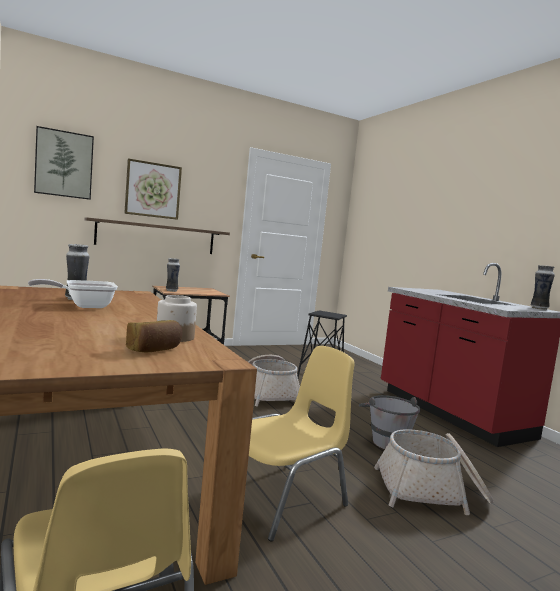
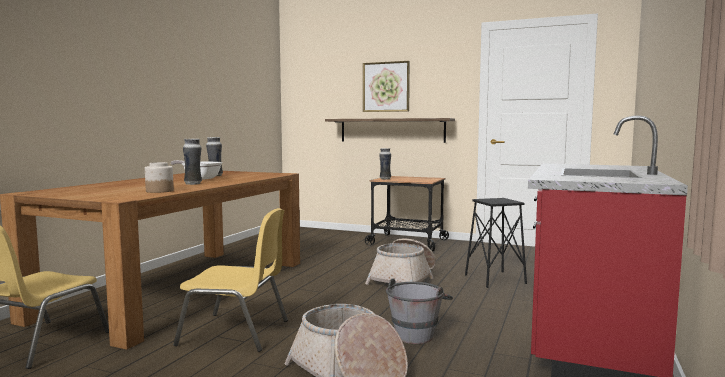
camera: 50 degrees right, 0 degrees up
(64, 164) = (319, 78): picture -> none
(155, 350) = (119, 194): bread -> none
(539, 308) = (655, 181): vase -> vase (193, 184)

